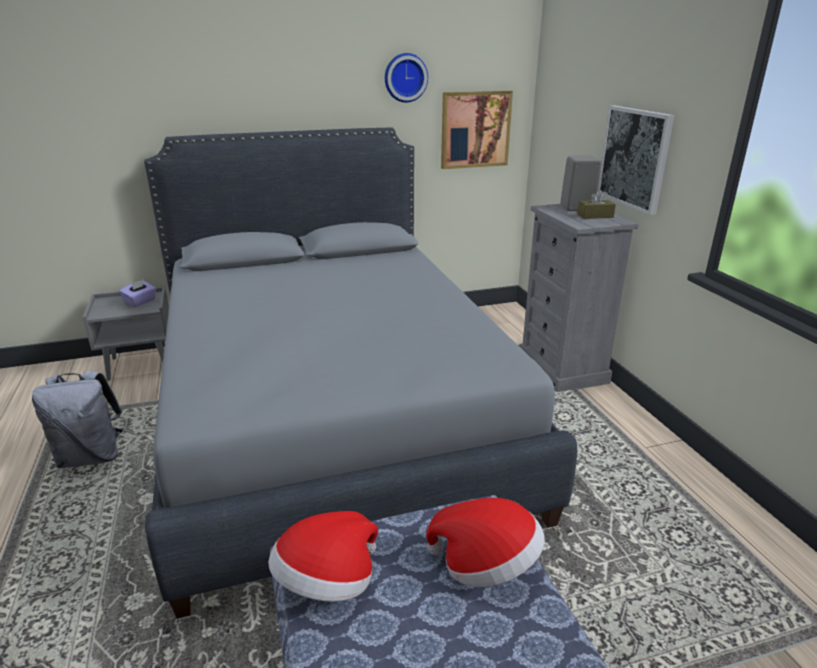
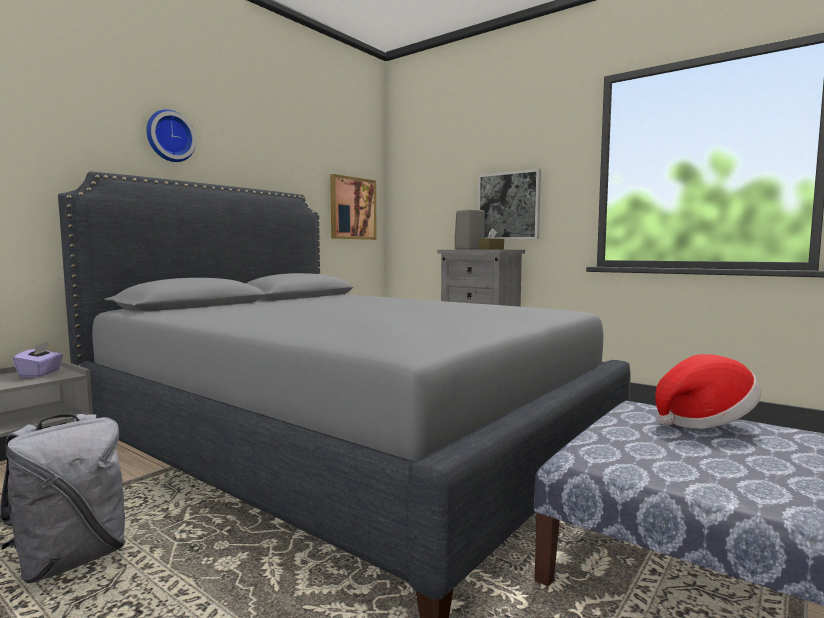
camera: 35 degrees left, 20 degrees down
(327, 583) = (642, 460): hat -> none
(405, 77) = (304, 157): wall clock -> wall clock (169, 136)

